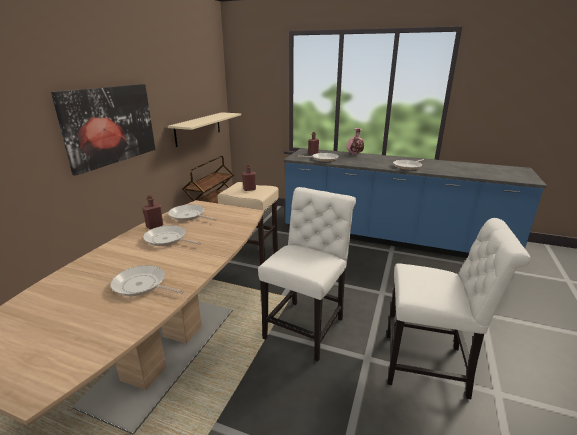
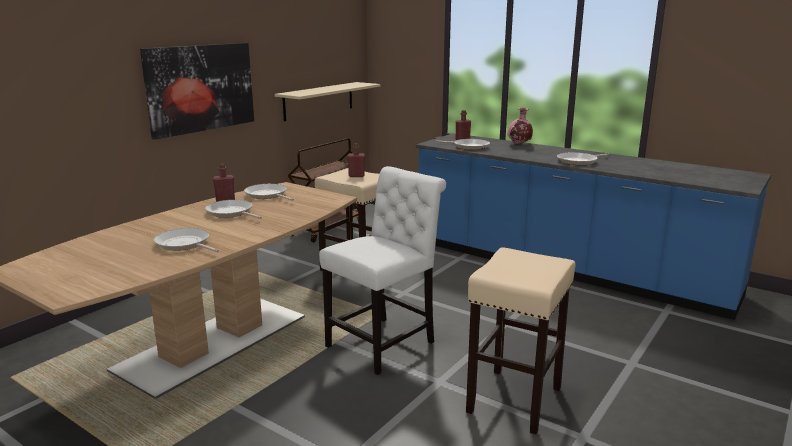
camera: 15 degrees right, 5 degrees down
(430, 366) = (514, 400): white chair -> beige stool

